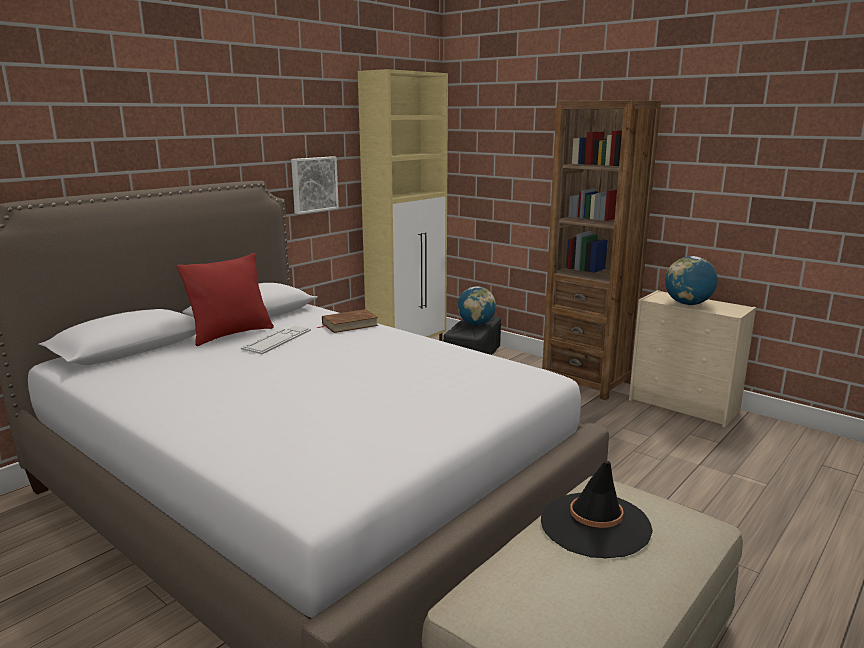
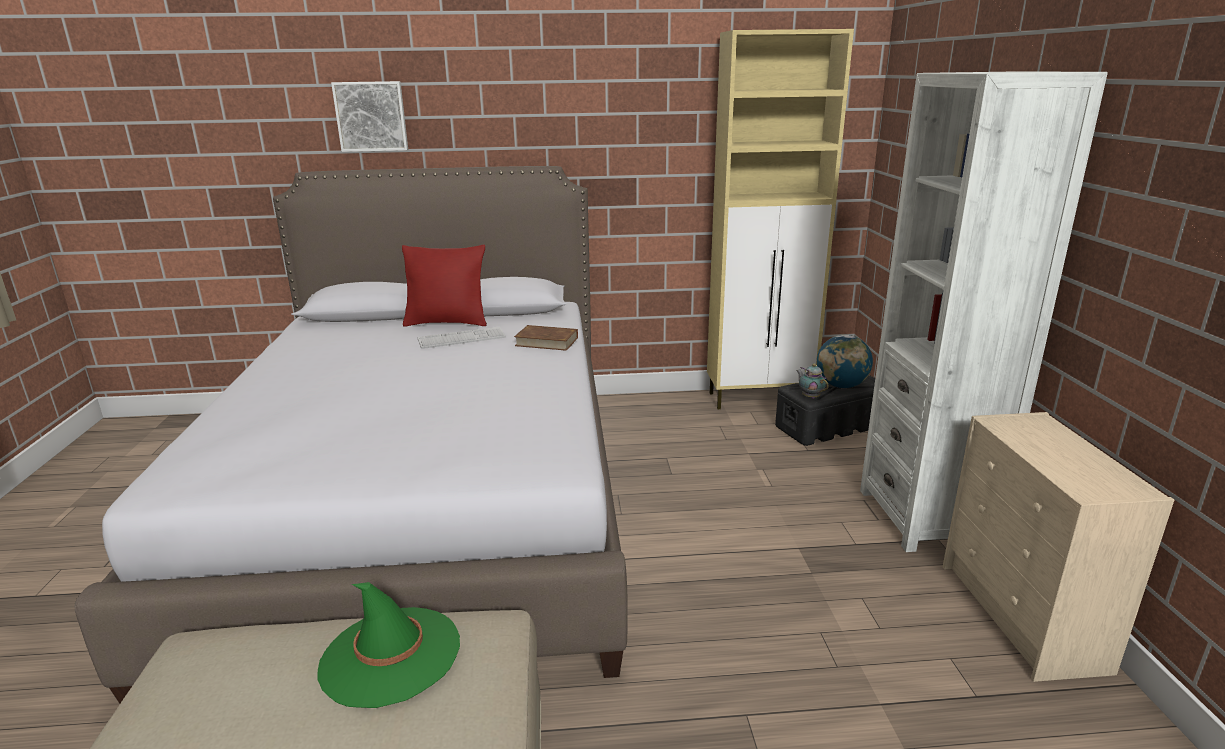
camera: 45 degrees right, 5 degrees up
(313, 184) = (643, 174): picture -> picture (371, 116)
(471, 334) = (810, 397): none -> teapot
(587, 381) = (925, 516): brown bookcase -> white bookcase
(595, 525) = (390, 656): black hat -> green hat
(688, 304) = (1040, 450): globe -> none

